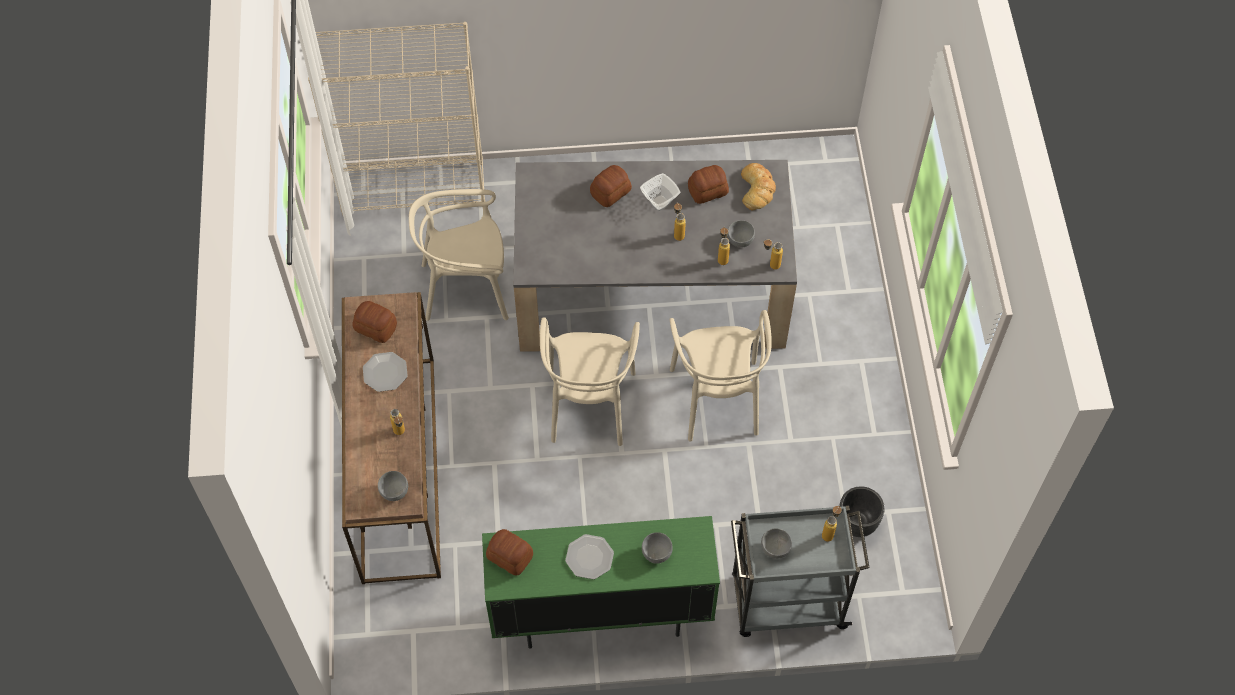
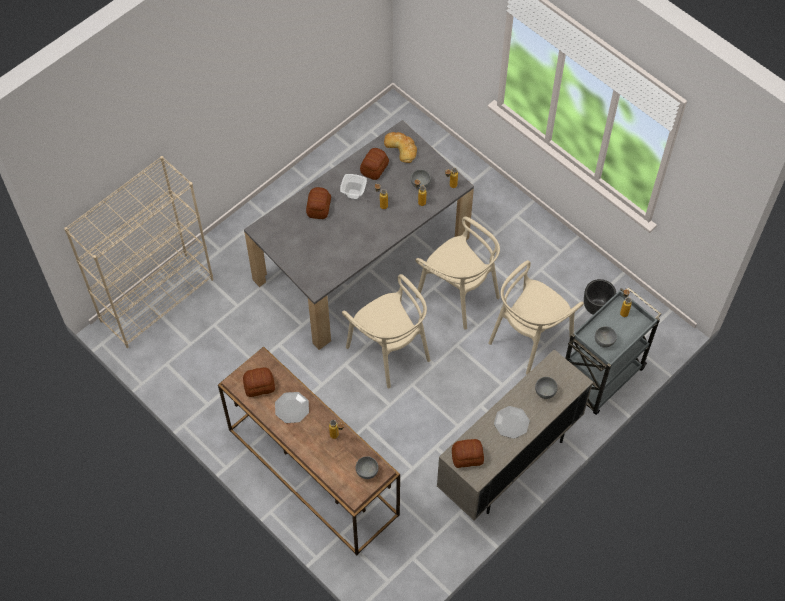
camera: 40 degrees left, 0 degrees up
(466, 288) = (249, 336): beige chair -> beige chair (529, 338)
(600, 613) = (508, 463): green cabinet -> beige cabinet

